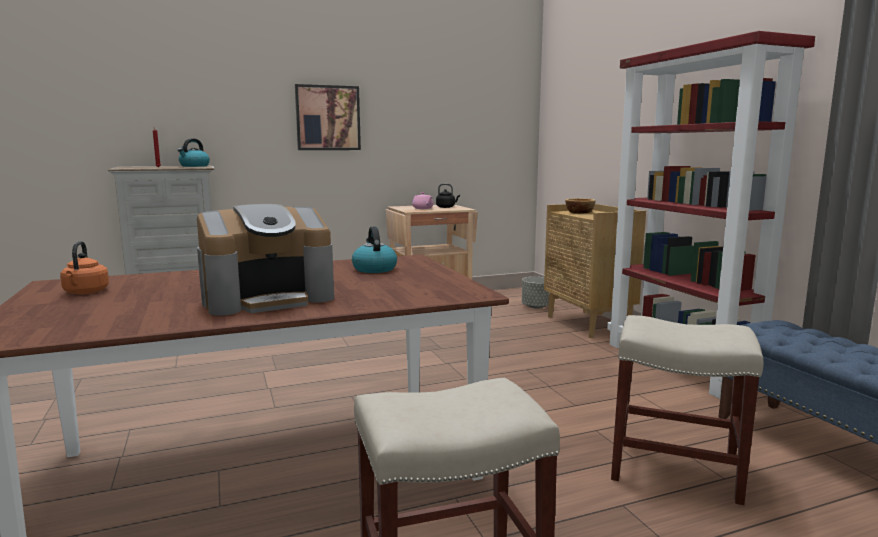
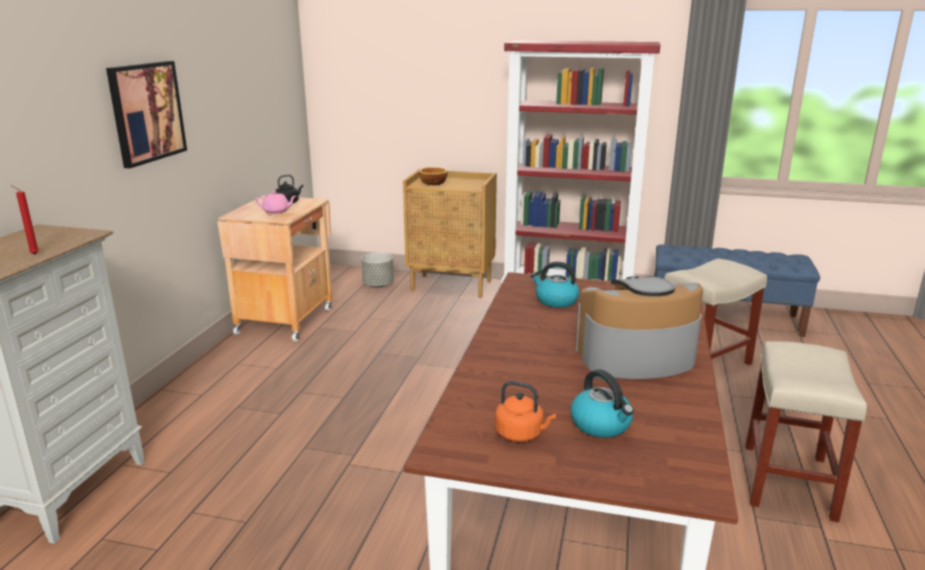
camera: 55 degrees left, 10 degrees up
(194, 166) = (47, 234): kettle -> kettle (601, 425)
(268, 298) = (635, 357): coffee machine -> coffee machine turned 105 degrees counterclockwise

